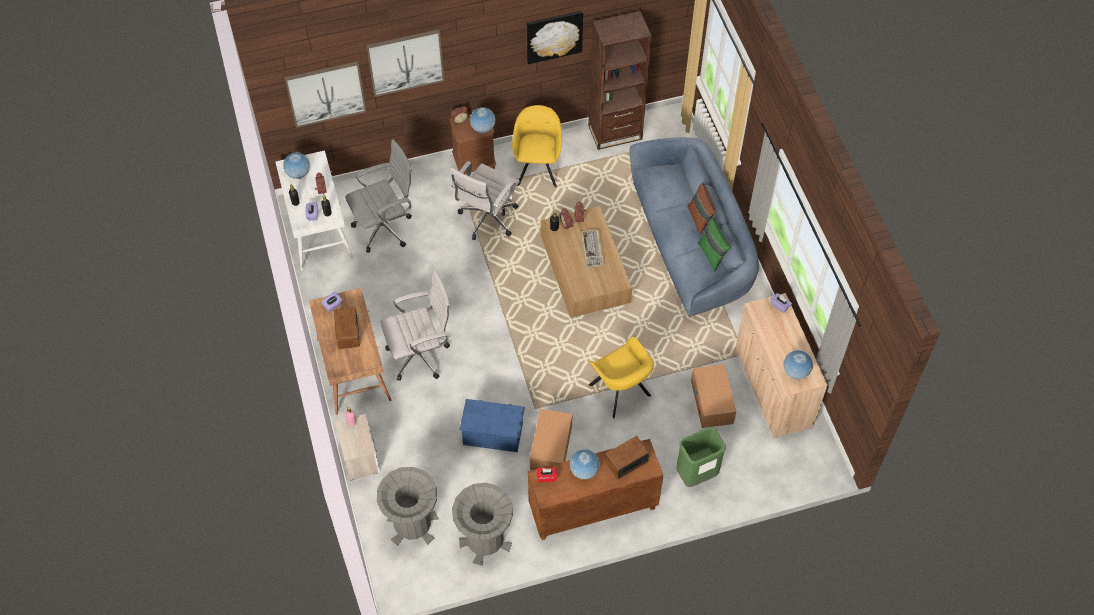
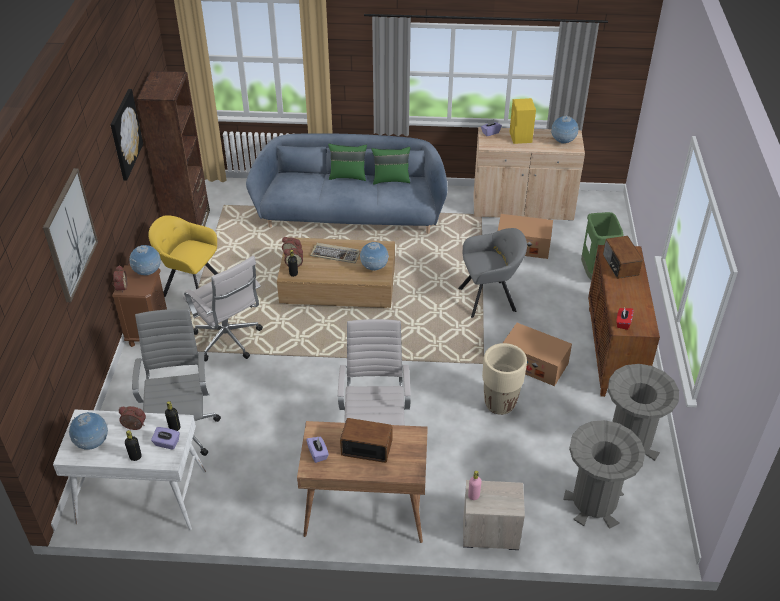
camera: 70 degrees left, 15 degrees down
(326, 93) = (40, 329): picture -> none
(492, 432) = (500, 404): blue storage box -> beige planter
(584, 471) = (623, 295): globe -> globe (374, 268)
(621, 393) = (490, 299): yellow armchair -> grey armchair
(700, 219) = (348, 176): brown pillow -> green pillow
(784, 334) = (520, 137): none -> yellow speaker

